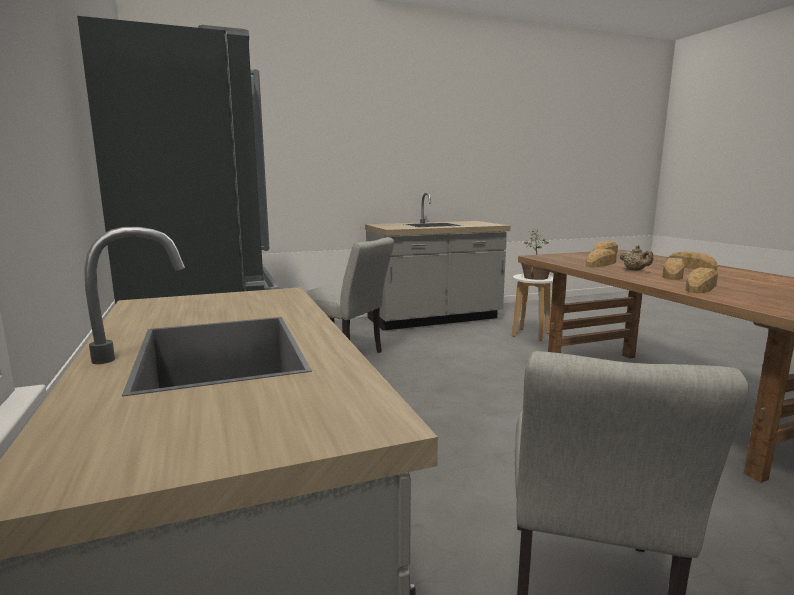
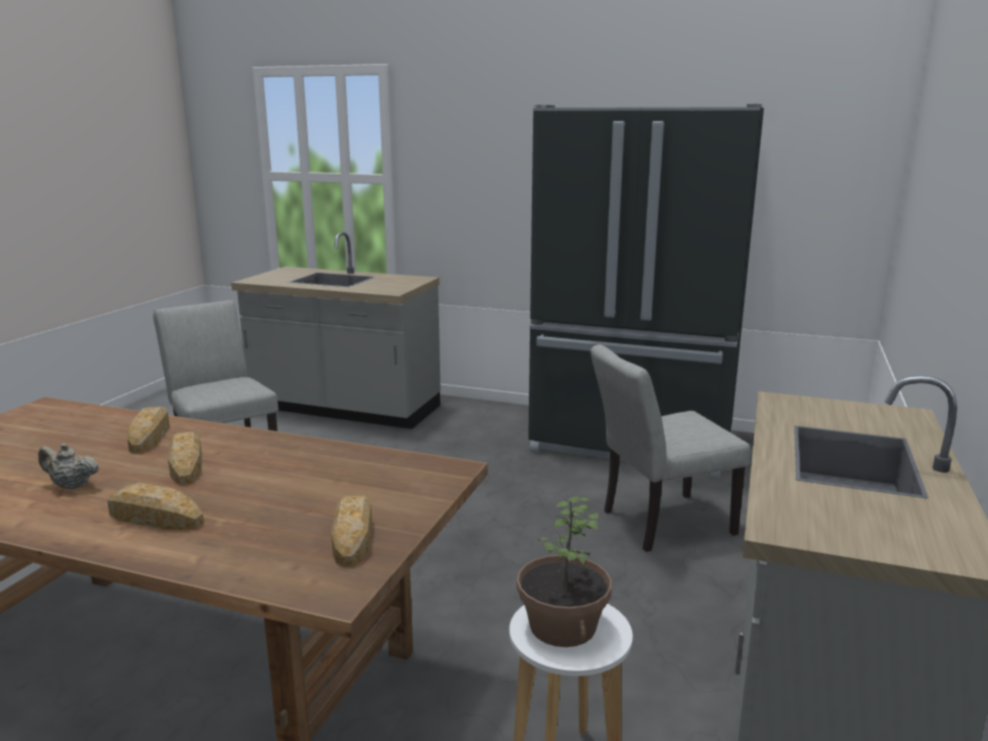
camera: 130 degrees right, 5 degrees up
(600, 264) = (315, 471): bread -> none
(635, 270) = (247, 463): beige teapot -> beige teapot (71, 486)

